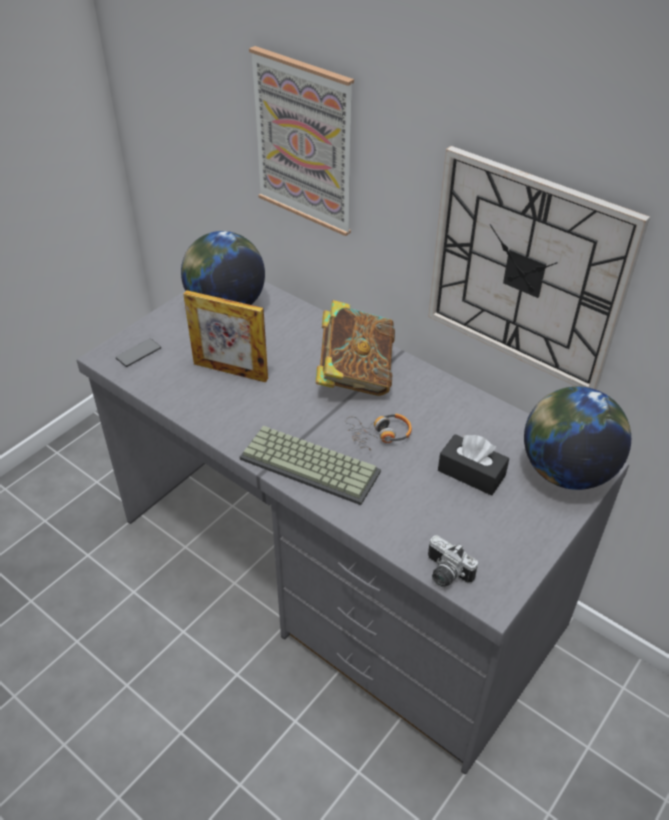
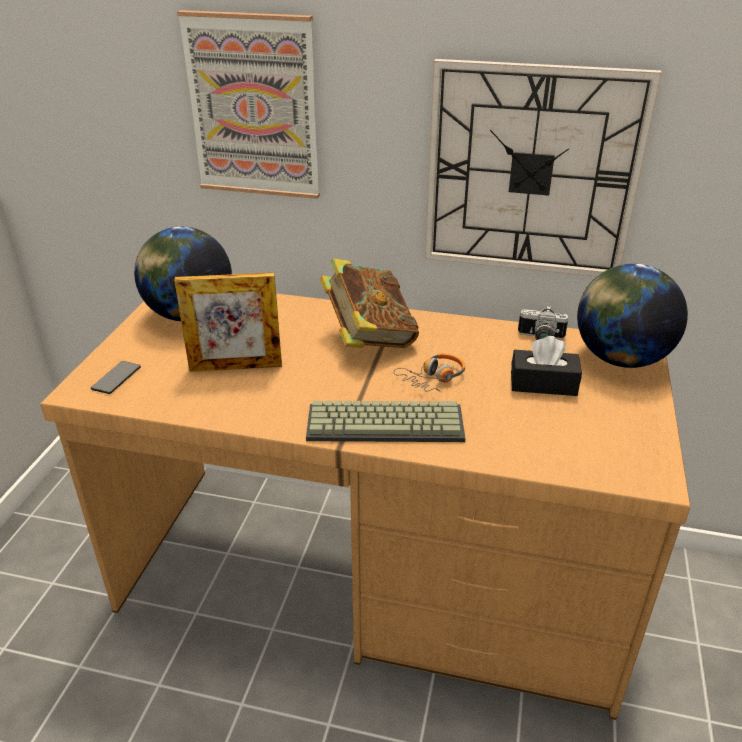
camera: 25 degrees left, 10 degrees down
(334, 573) = (372, 579): grey desk -> brown desk
(445, 574) = (594, 473): camera -> camera (540, 339)

